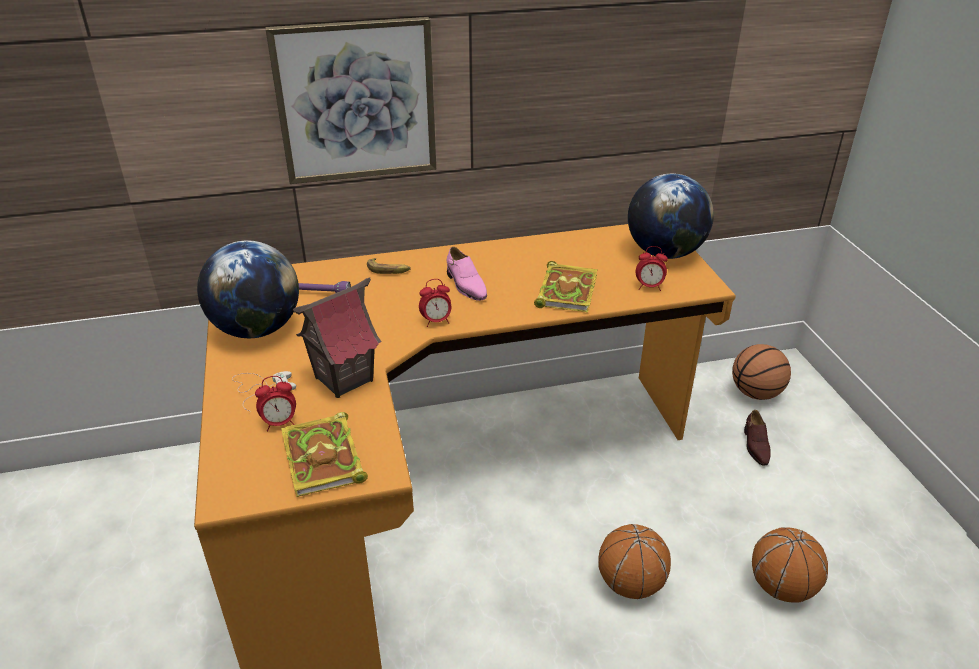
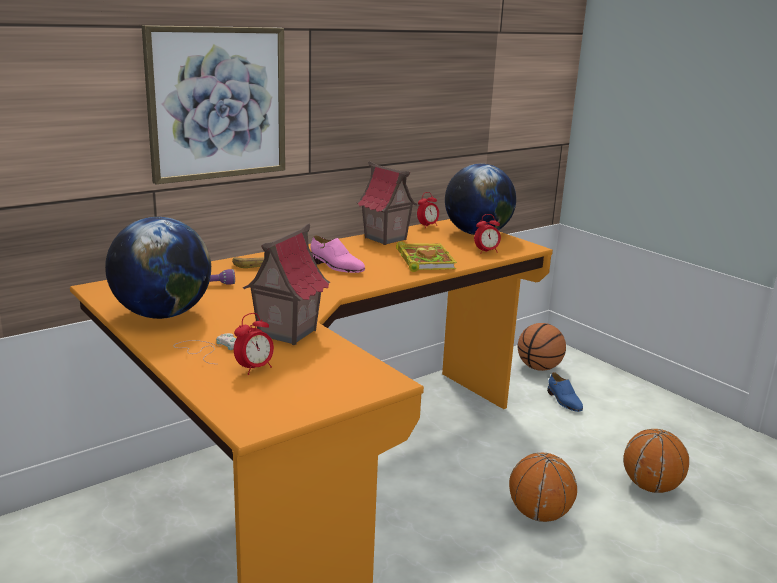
camera: 25 degrees left, 15 degrees down
(325, 460) = (326, 383): book -> none
(436, 321) = (334, 289): alarm clock -> alarm clock (427, 226)
(552, 247) = (385, 239): none -> toy house
(755, 446) = (564, 401): brown shoe -> blue shoe

